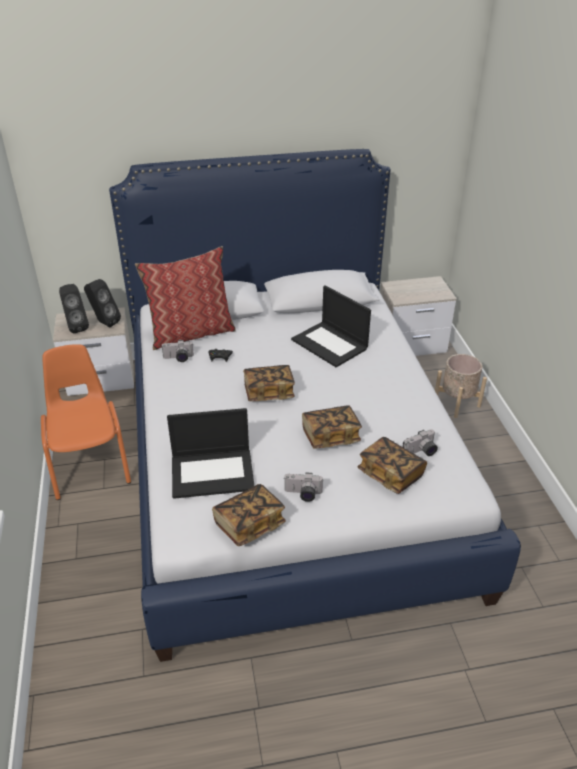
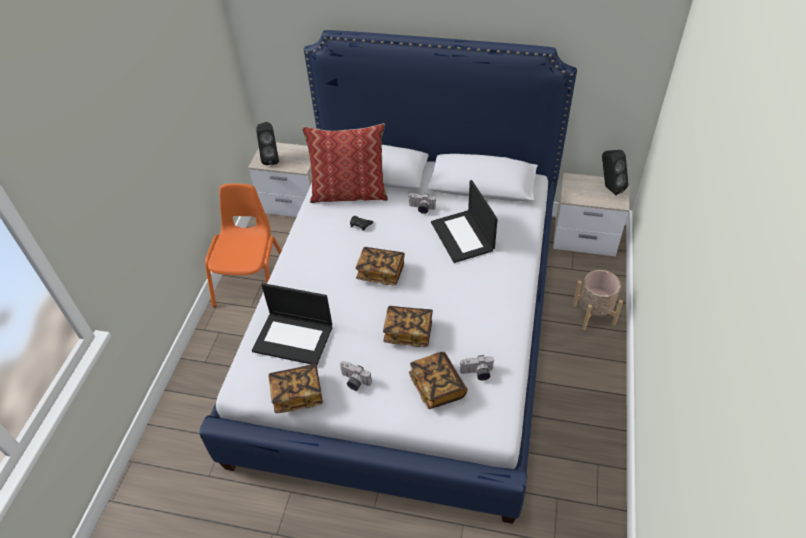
camera: 25 degrees right, 10 degrees up
(104, 322) = (295, 159): black speaker -> black speaker (609, 188)
(178, 358) = (326, 217): camera -> camera (421, 209)

